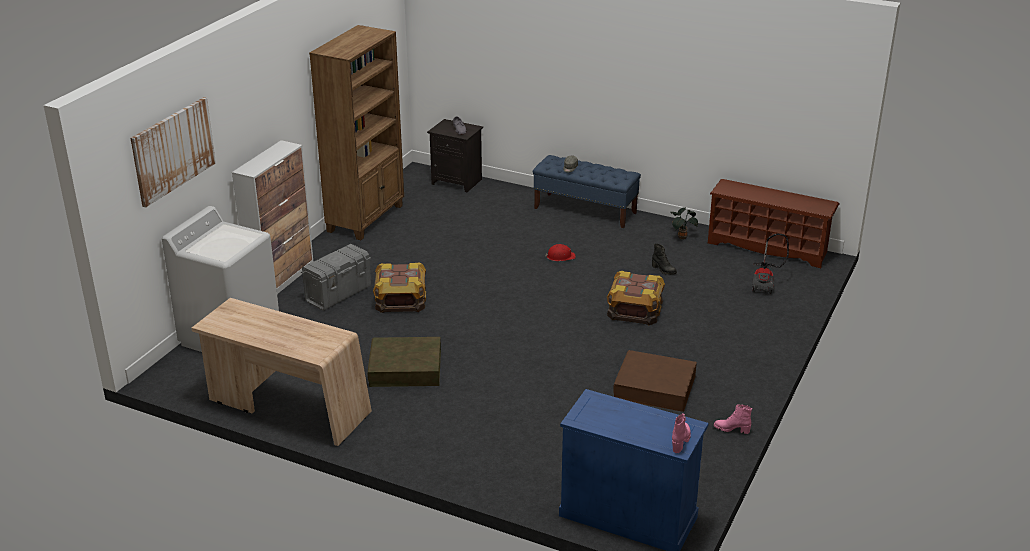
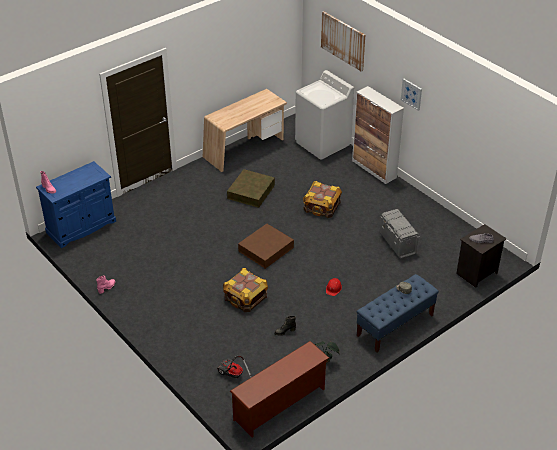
camera: 115 degrees right, 10 degrees up
(278, 111) = (411, 94): none -> picture
(339, 294) = (344, 186): grey storage box -> grey storage box (397, 243)
(366, 218) = (437, 217): brown bookcase -> none
(655, 387) = (164, 274): brown storage box -> brown storage box (266, 249)

